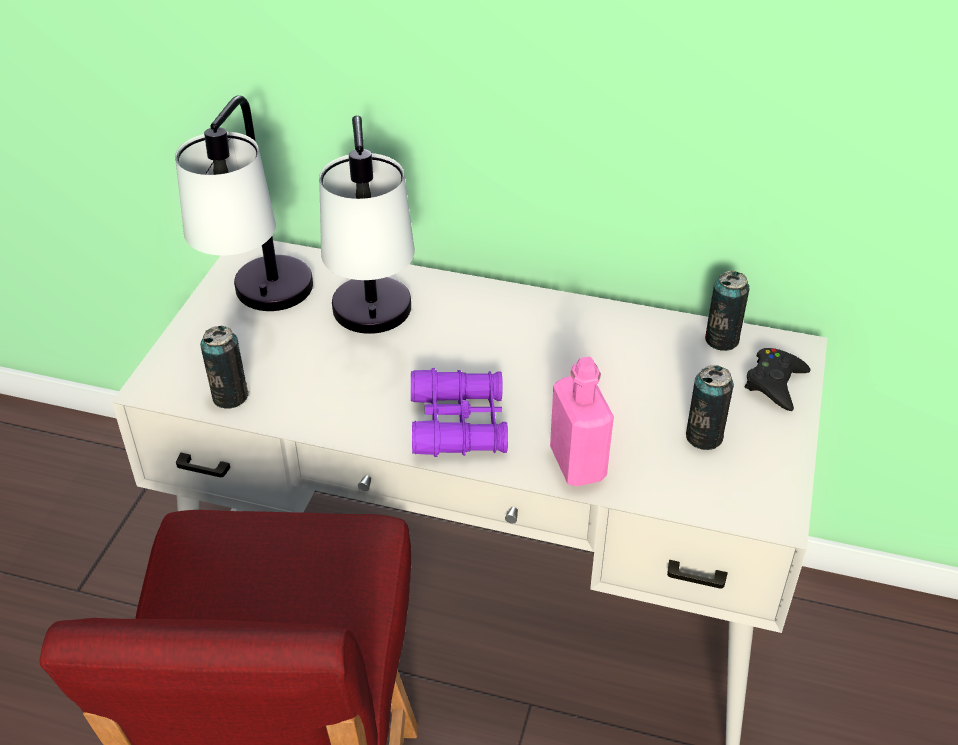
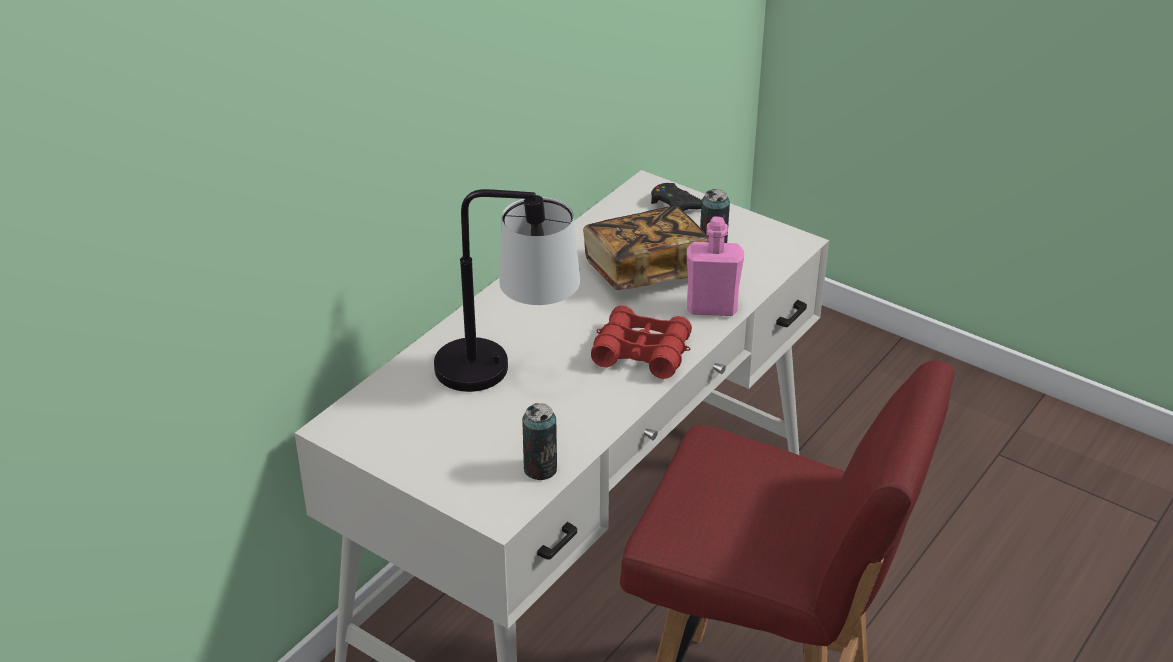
camera: 70 degrees left, 5 degrees down
(263, 311) = (433, 432): table lamp -> none
(459, 424) = (641, 352): purple binoculars -> red binoculars
(619, 389) = (645, 270): none -> book
(721, 340) = (618, 211): can -> none

